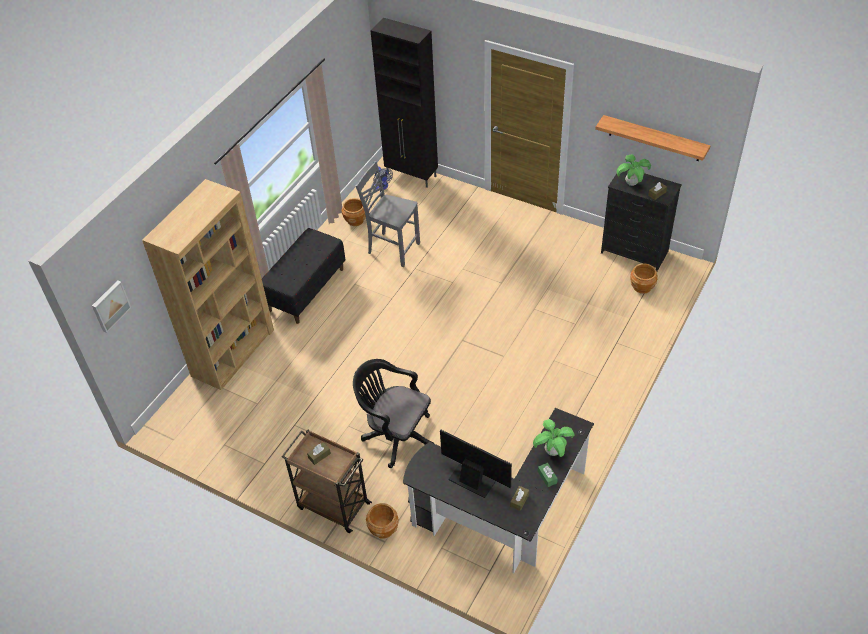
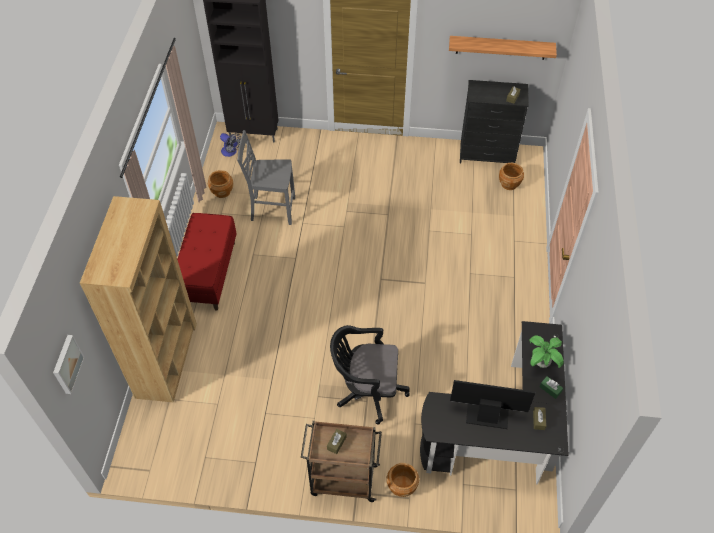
camera: 25 degrees left, 5 degrees up
(306, 289) = (208, 274): black bench -> red bench
(631, 183) = (486, 93): potted plant -> none

